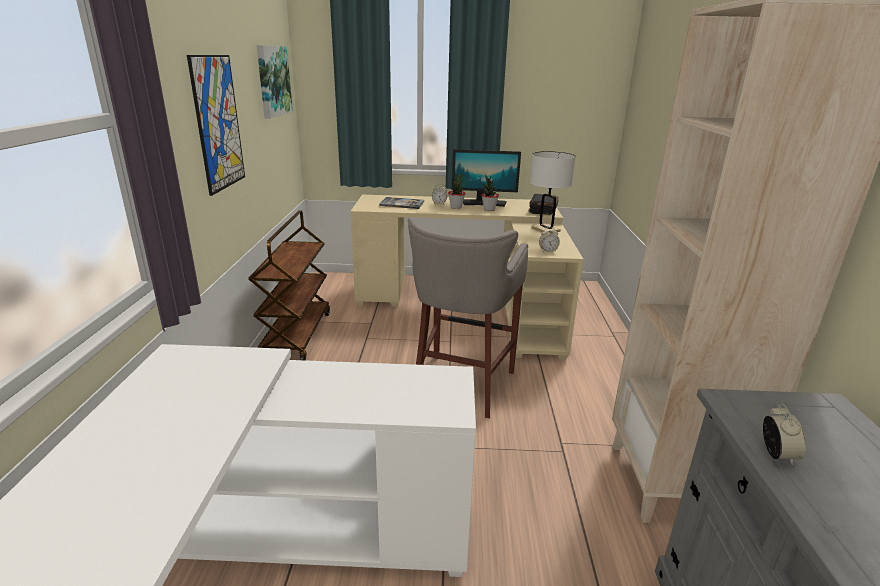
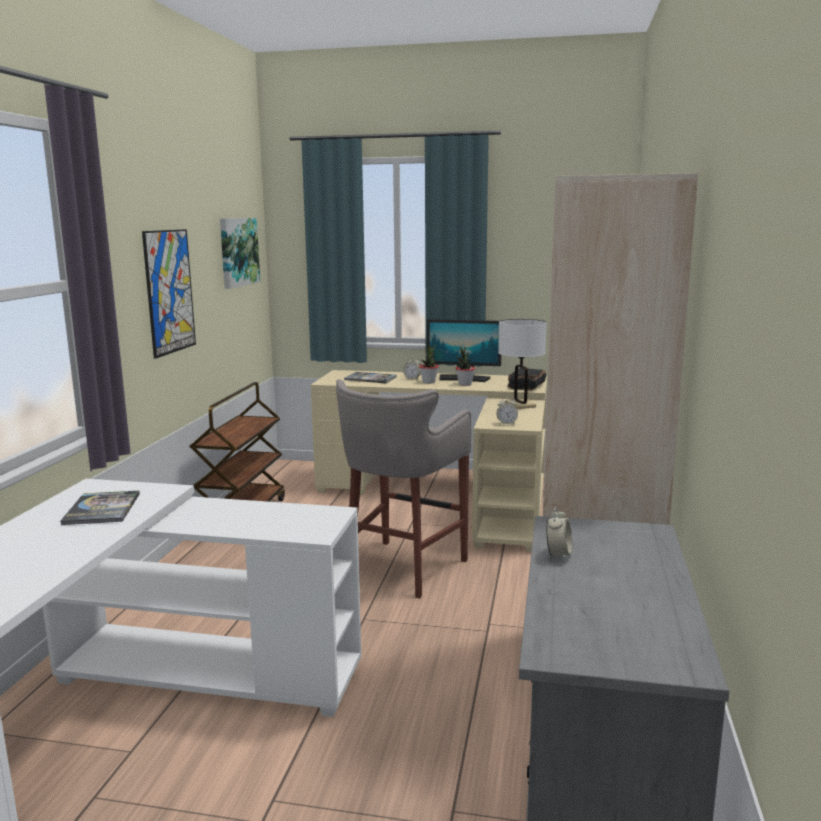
camera: 10 degrees right, 10 degrees down
(195, 394) = (102, 509): none -> book

